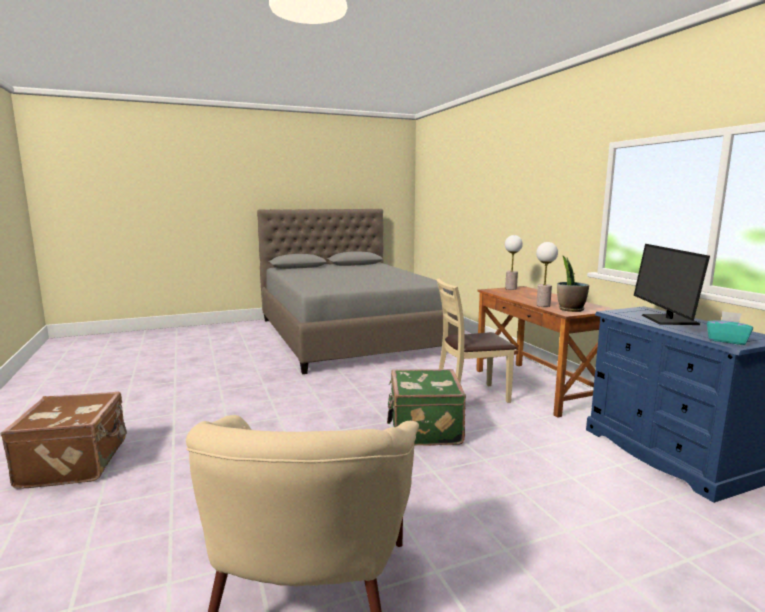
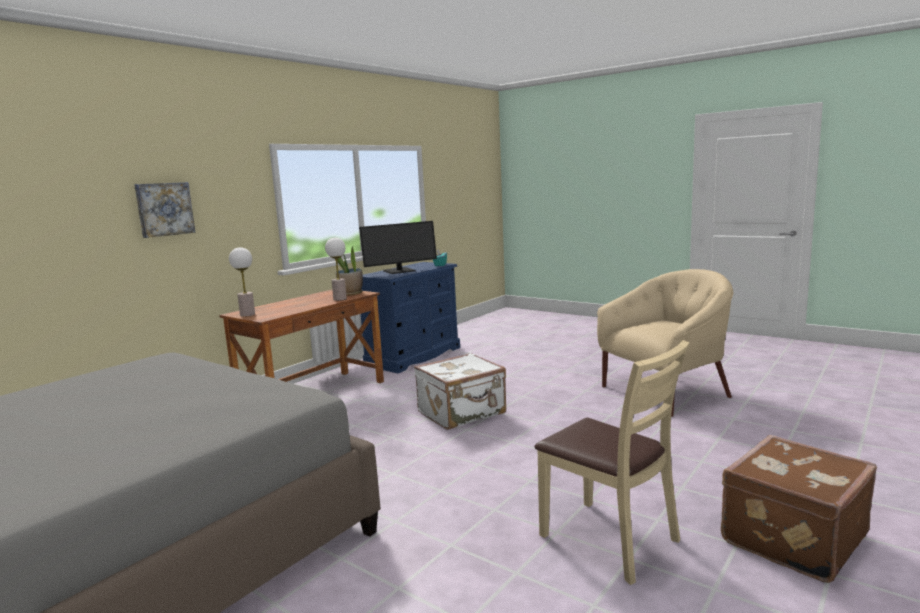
camera: 120 degrees left, 0 degrees up
(423, 429) = (462, 413): green suitcase -> white suitcase
(470, 396) = (363, 414): beige chair -> beige chair (609, 539)
(529, 201) = (164, 209): none -> picture

